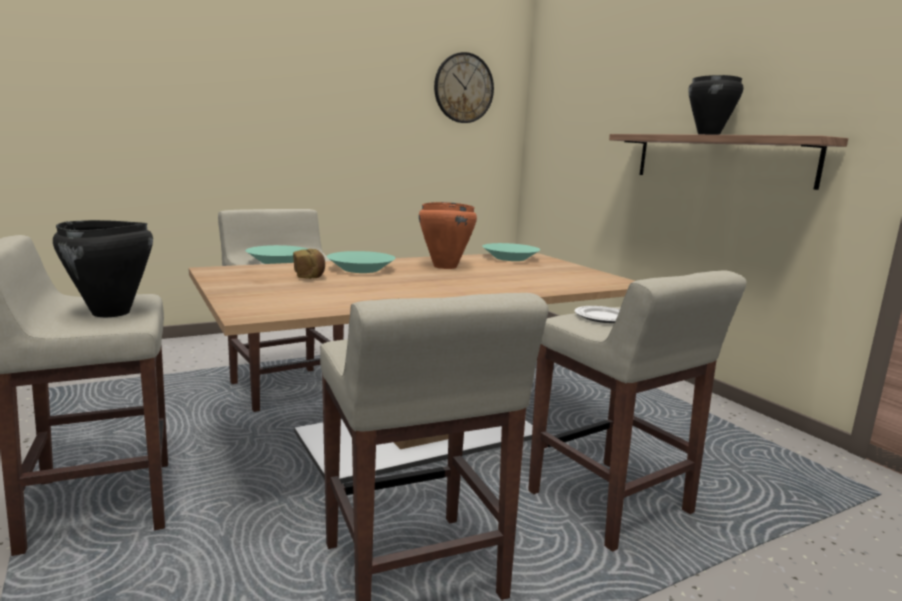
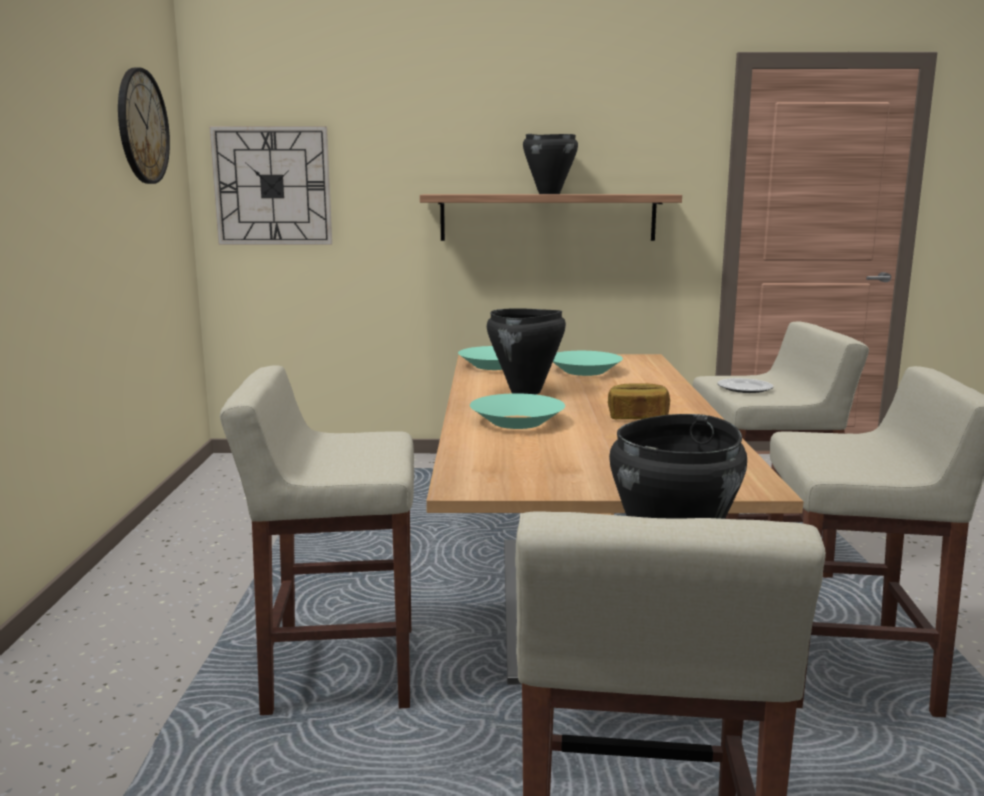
camera: 60 degrees left, 0 degrees up
(278, 261) = (367, 458): turquoise bowl -> turquoise bowl (584, 371)
(309, 276) = (546, 446): bread -> bread (637, 418)
(444, 266) = (526, 392): orange cooking pot -> black cooking pot
(557, 129) = (272, 186): none -> wall clock

